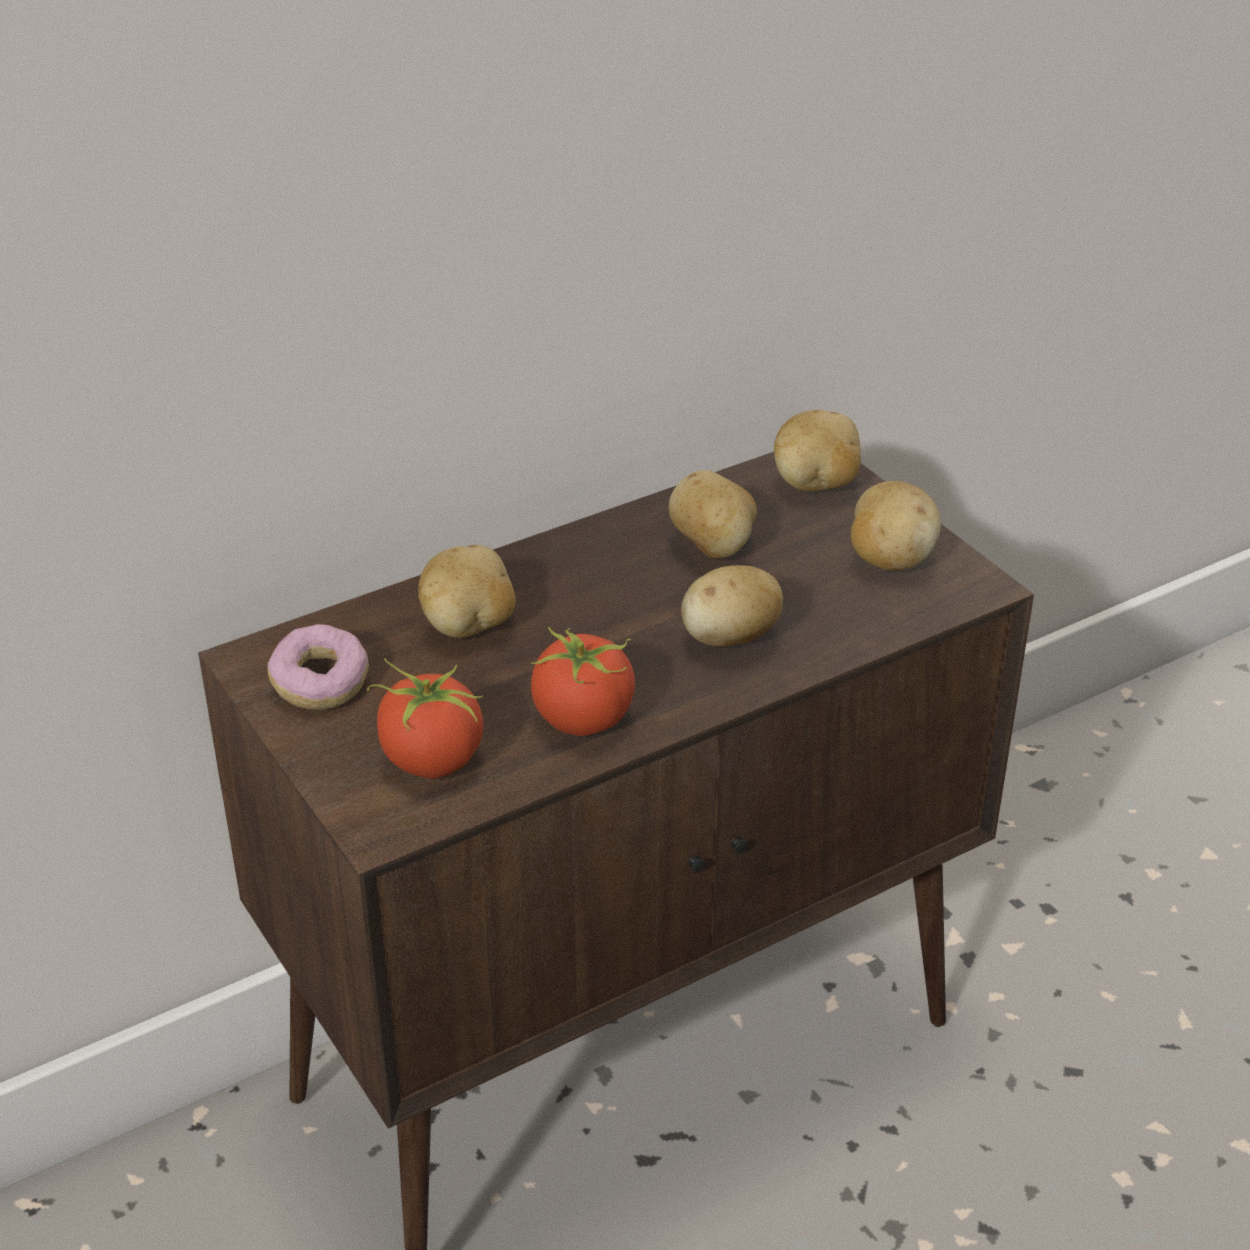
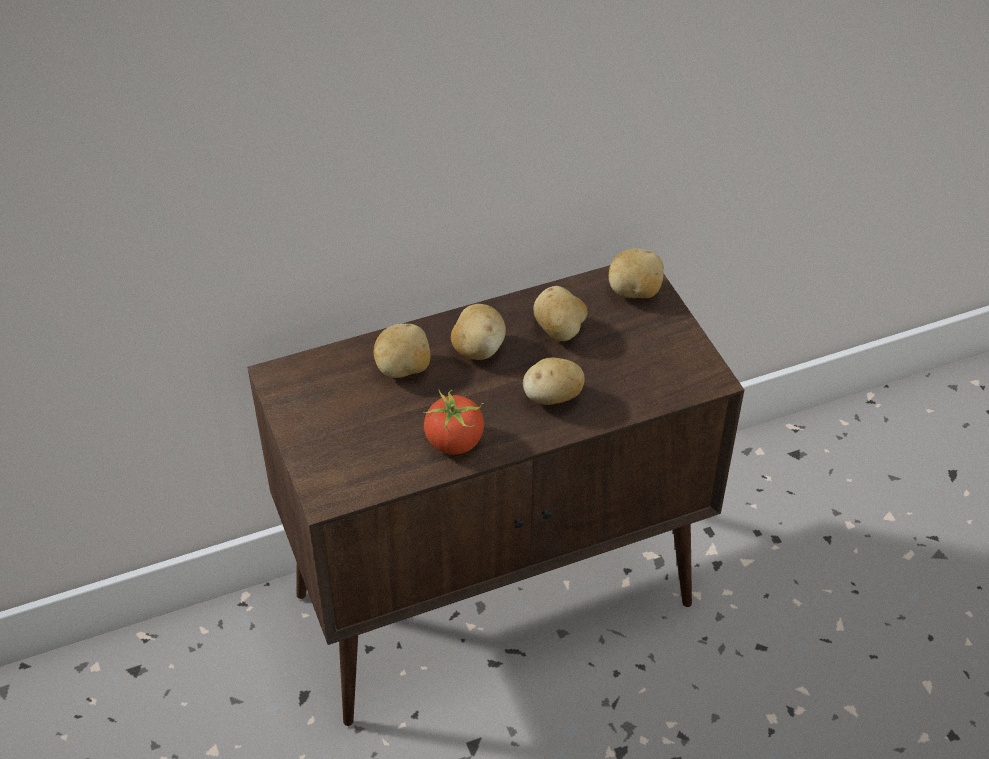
camera: 10 degrees right, 10 degrees up
(320, 685) = (311, 398): donut -> none
(431, 760) = (363, 458): tomato -> none
(889, 559) = (663, 353): potato -> potato (478, 349)

